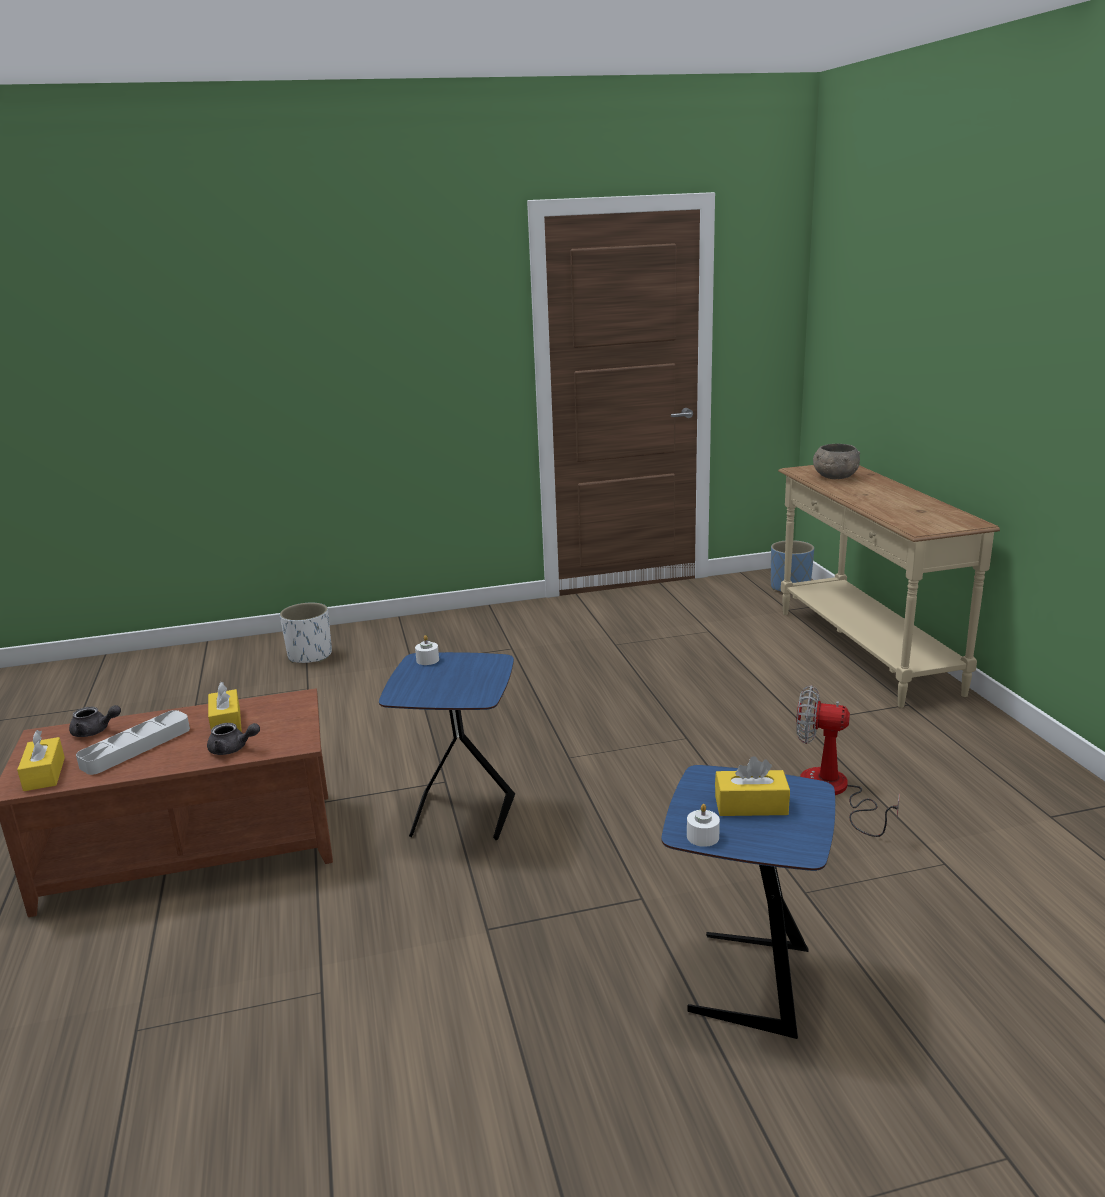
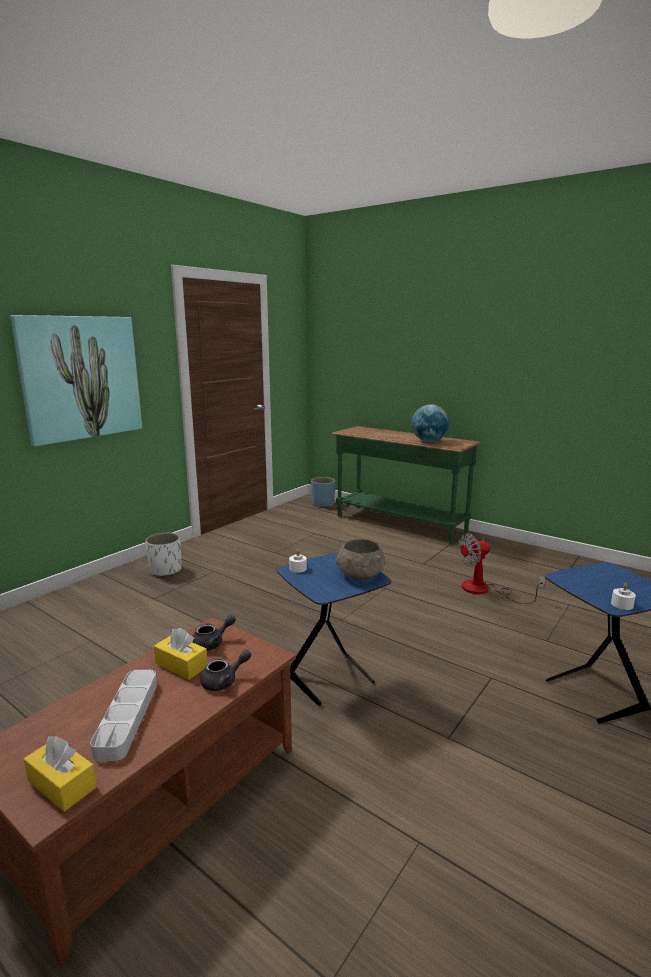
camera: 40 degrees left, 5 degrees down
(95, 731) = (55, 723): grey teapot -> grey teapot (212, 643)
(310, 656) = (60, 618): white planter -> white planter (166, 570)
(381, 365) = (81, 378): none -> picture
(751, 805) = (605, 583): yellow tissue box -> none
(834, 477) = (368, 432): grey bowl -> grey bowl (360, 575)
(863, 651) = (399, 524): beige console table -> green console table
(898, 511) = (429, 441): none -> globe

